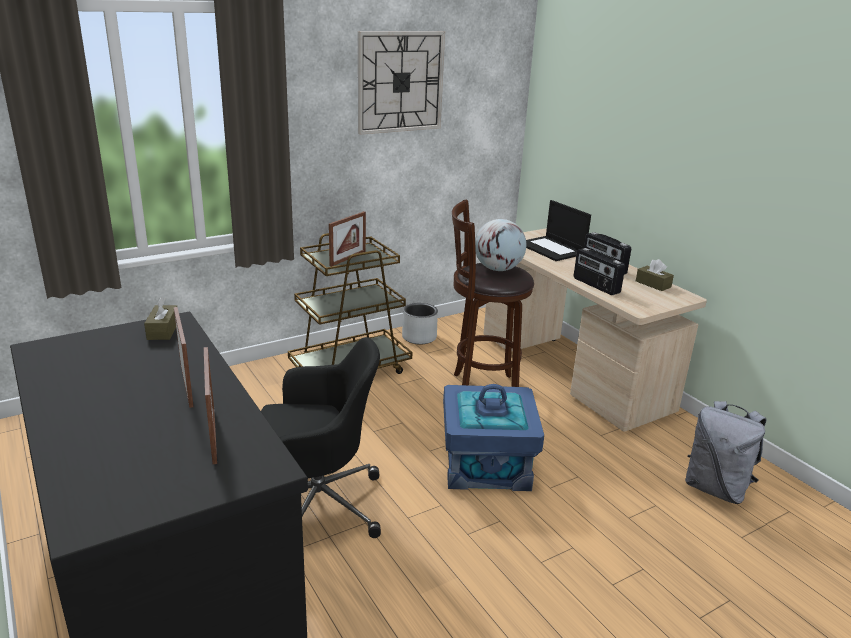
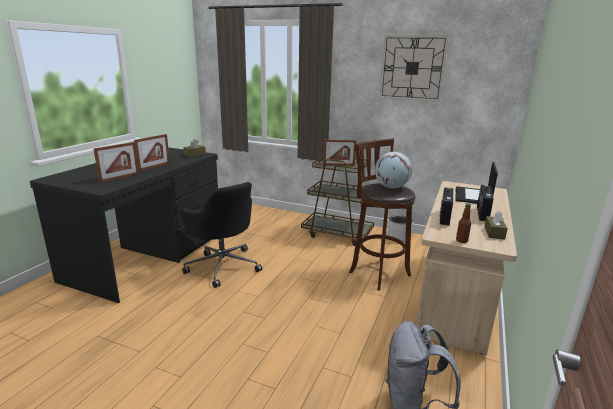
camera: 55 degrees right, 5 degrees down
(486, 463) = (310, 297): blue storage box -> none
(659, 304) = (461, 241): none -> bottle

